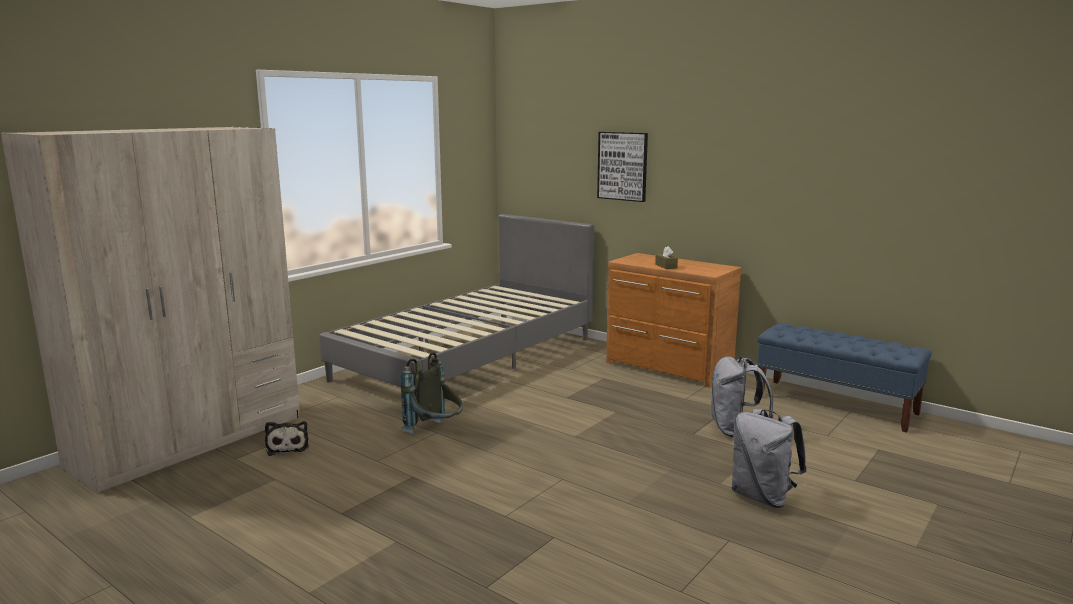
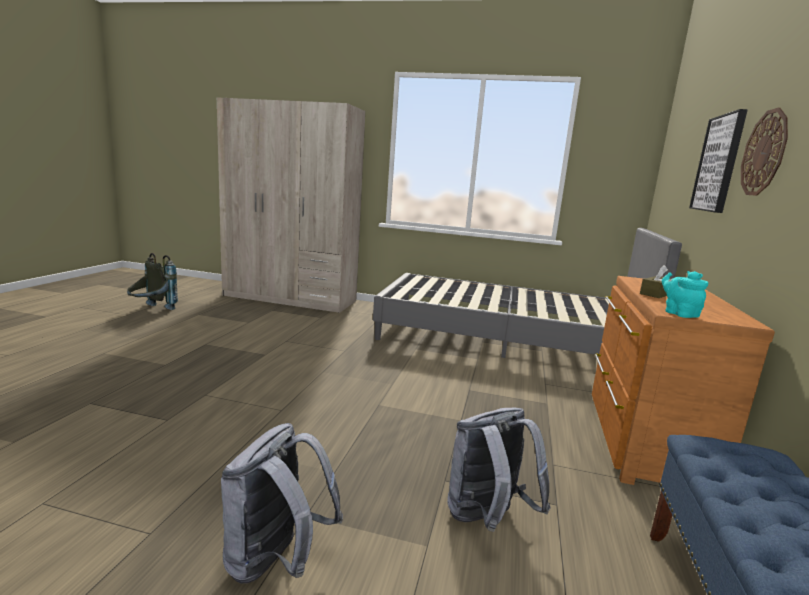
camera: 65 degrees right, 0 degrees up
(288, 447) = (294, 317): plush toy -> none
(435, 432) = (344, 350): grey backpack -> grey backpack (152, 310)
(682, 165) = (764, 153): none -> wall clock
(712, 273) = (679, 313): none -> turquoise teapot

